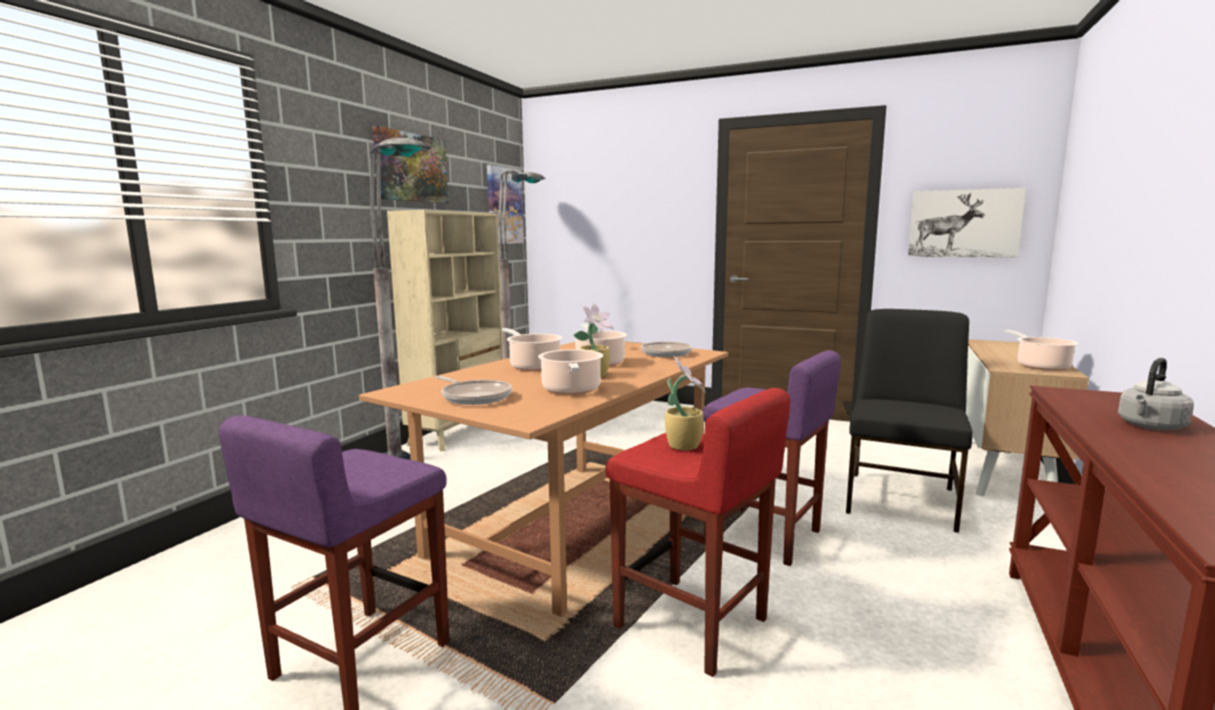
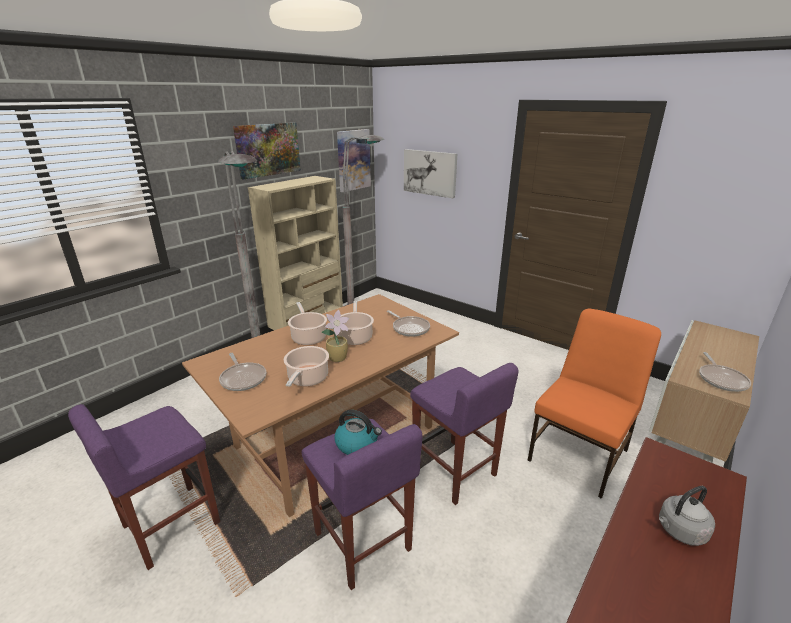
camera: 15 degrees right, 15 degrees up
(684, 445) = (357, 444): potted plant -> kettle
(692, 624) = (363, 542): red stool -> purple stool
(902, 499) = (579, 454): black chair -> orange chair
(963, 223) = (718, 219): picture -> picture (430, 173)
(1040, 366) = (721, 379): cooking pot -> frying pan

